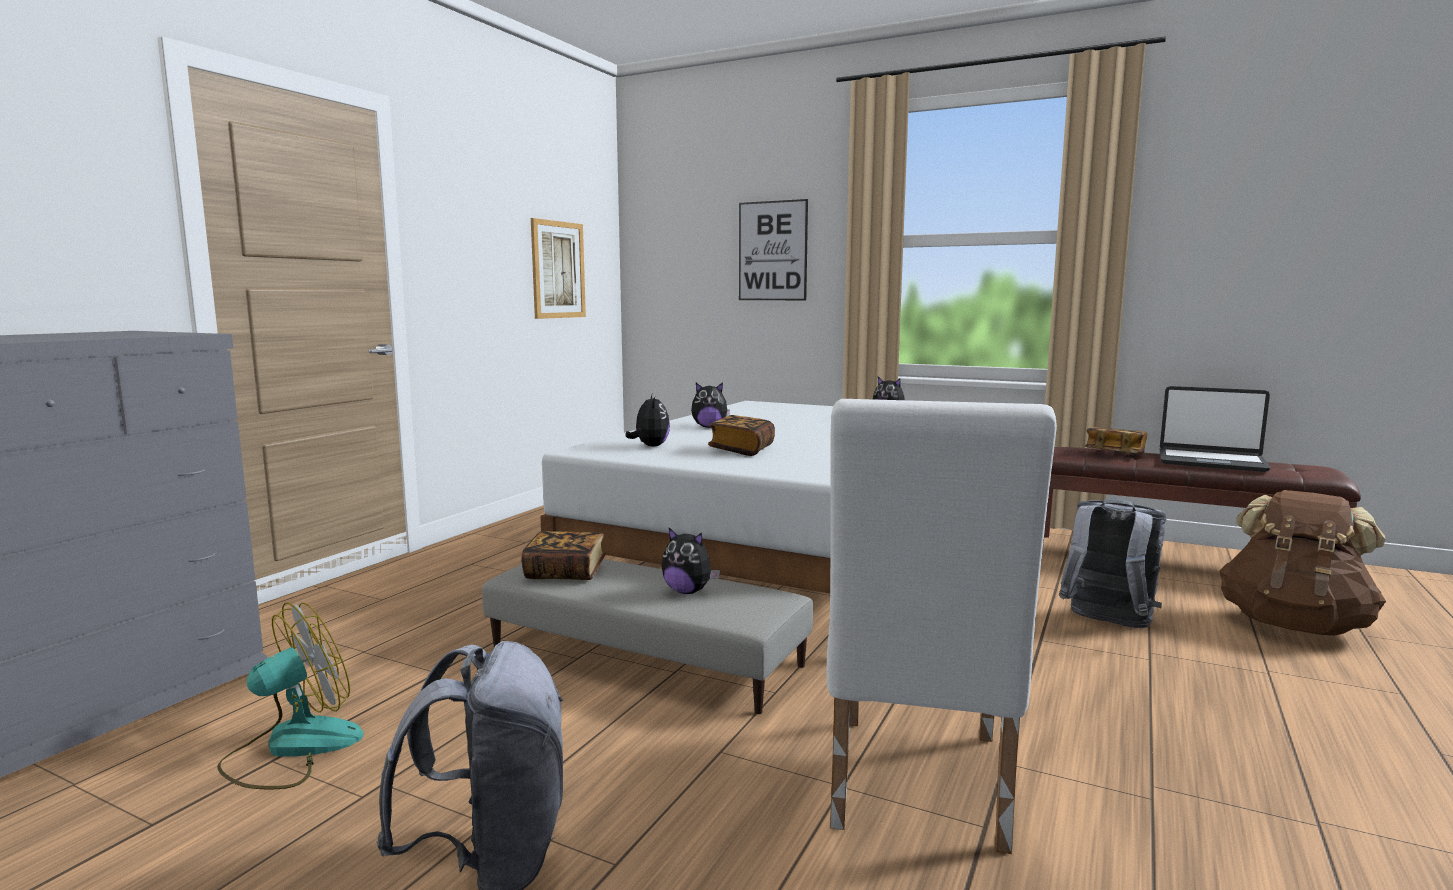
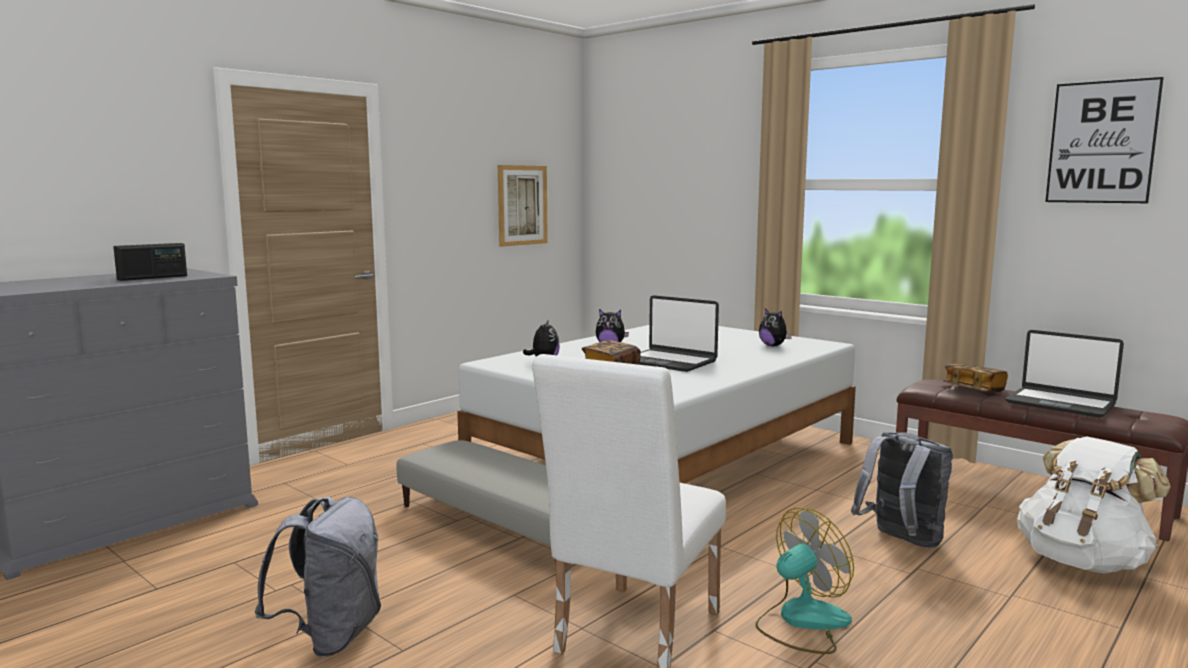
camera: 15 degrees right, 0 degrees up
(90, 336) = (152, 278): none -> radio
(292, 748) = (248, 556): fan -> fan (802, 622)
(565, 572) = (455, 456): book -> none
(688, 591) = (531, 478): plush toy -> none
(772, 251) = (703, 189): picture -> picture (1101, 142)
(799, 439) = (669, 362): none -> laptop
(1293, 625) = (1082, 562): brown backpack -> white backpack

